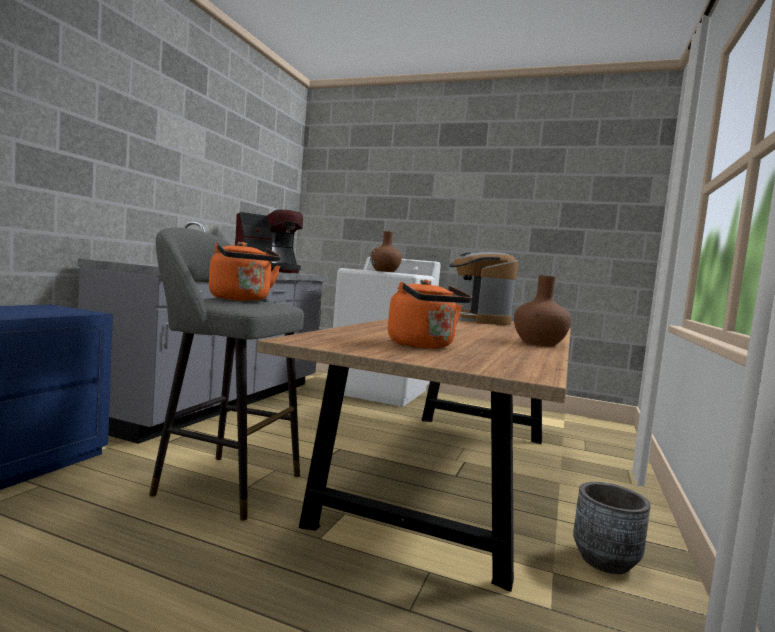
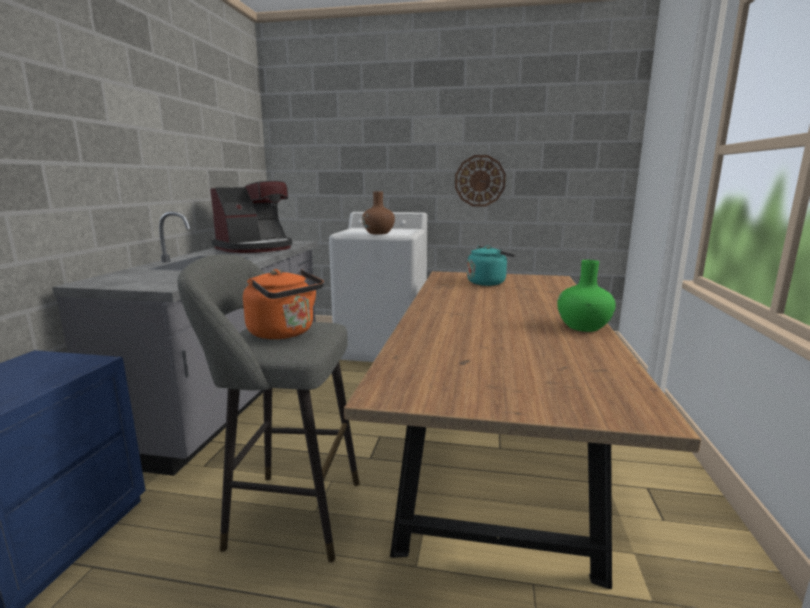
camera: 10 degrees left, 10 degrees up
(423, 346) = (502, 369): orange kettle -> none
(478, 320) = (488, 282): coffee machine -> turquoise kettle
(495, 235) = (480, 181): none -> wall clock
(539, 343) = (583, 327): brown vase -> green vase
(605, 560) = (667, 526): grey planter -> none

